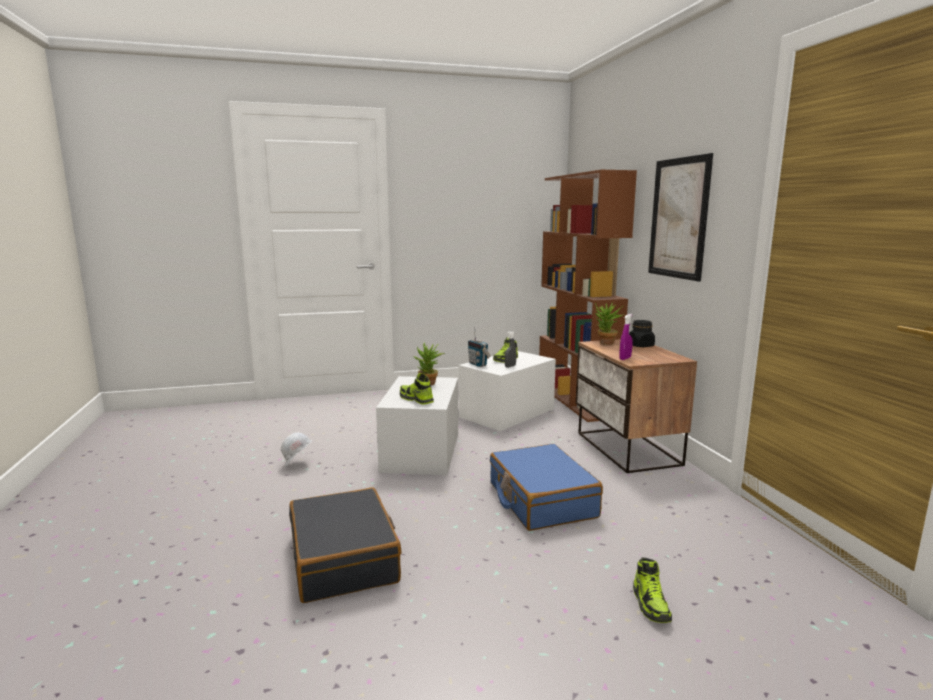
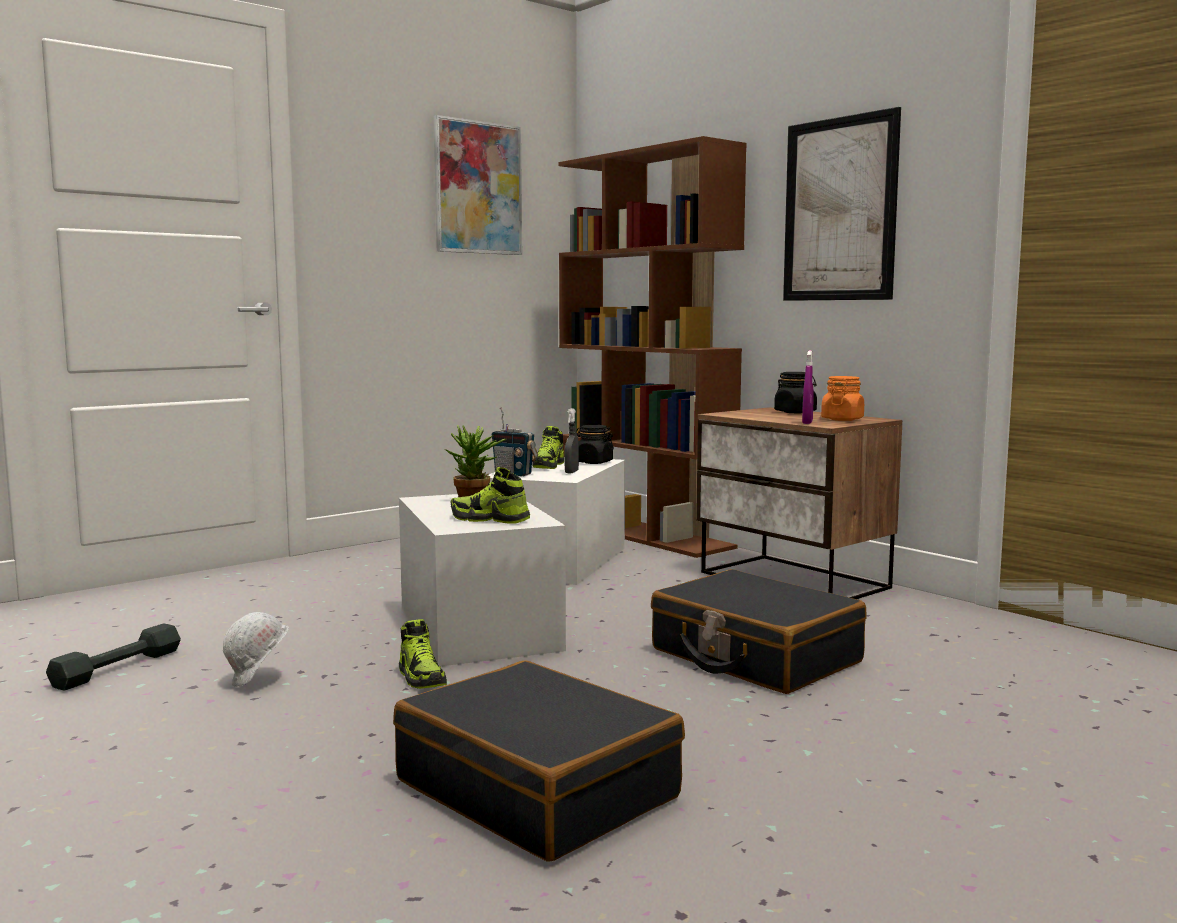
camera: 25 degrees left, 5 degrees down
(254, 446) = (117, 668): none -> grey dumbbell
(499, 194) = (478, 188): none -> picture
(534, 359) = (593, 462): none -> black jar
(541, 500) = (754, 656): blue suitcase -> black suitcase
(605, 343) = (743, 413): potted plant -> none
(651, 604) = (1050, 739): shoe -> shoe (421, 678)
(655, 357) = (842, 419): none -> orange jar

